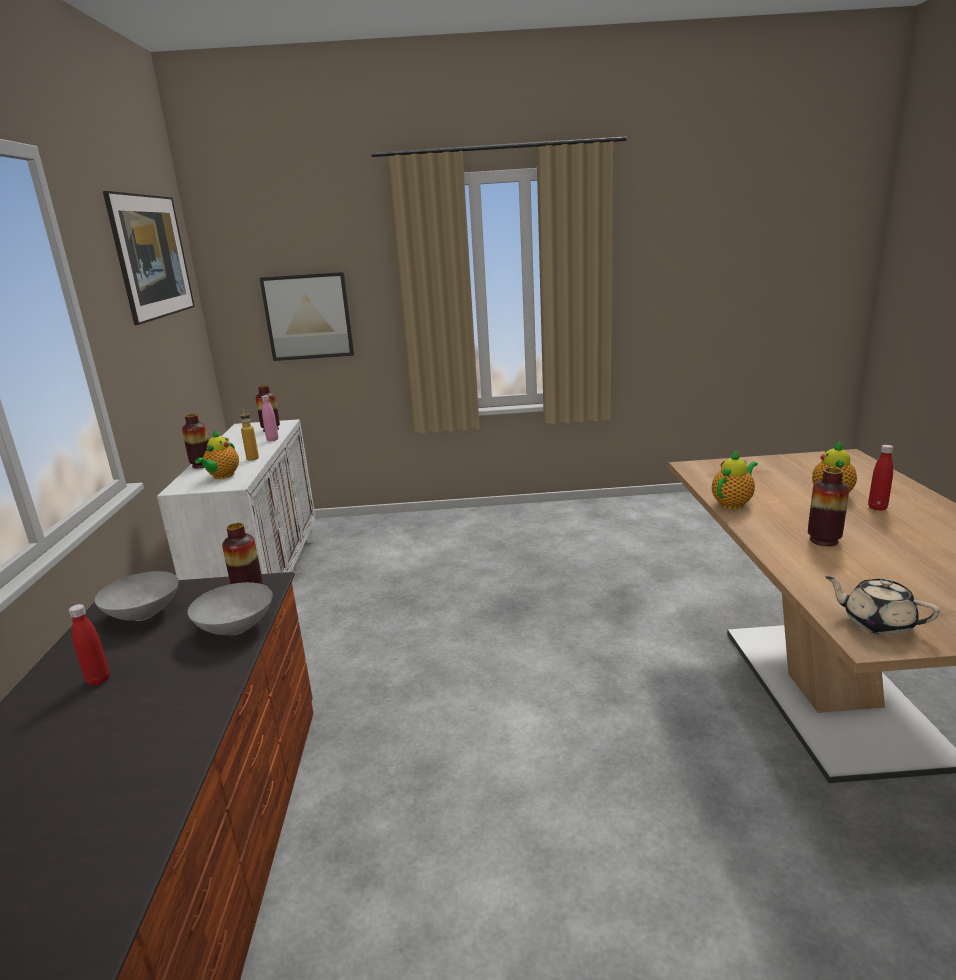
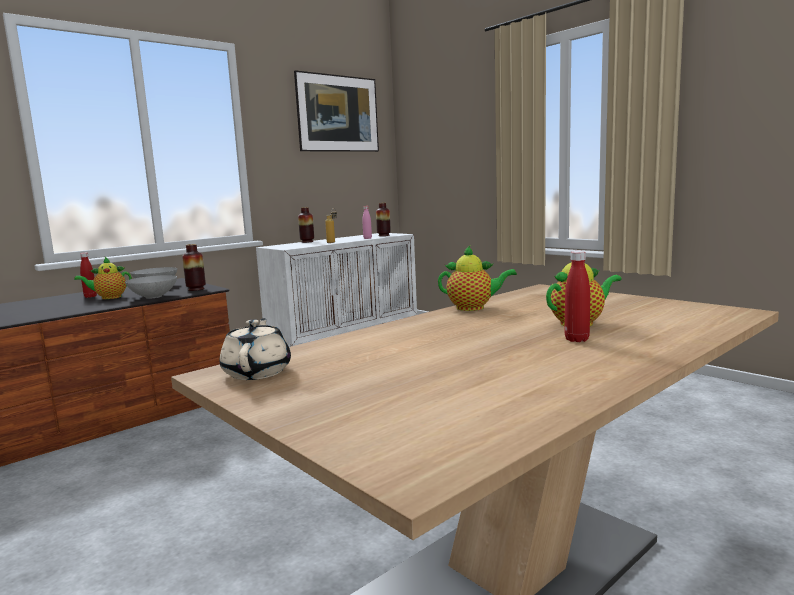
camera: 50 degrees right, 10 degrees down
(222, 476) = (296, 245): teapot -> teapot (109, 297)
(308, 317) = (447, 161): picture -> none
(823, 540) = (434, 337): vase -> none

